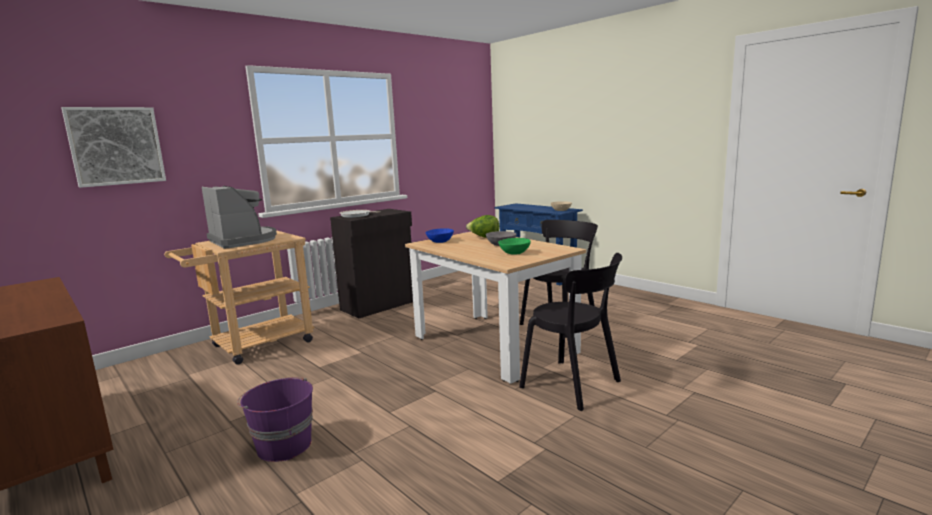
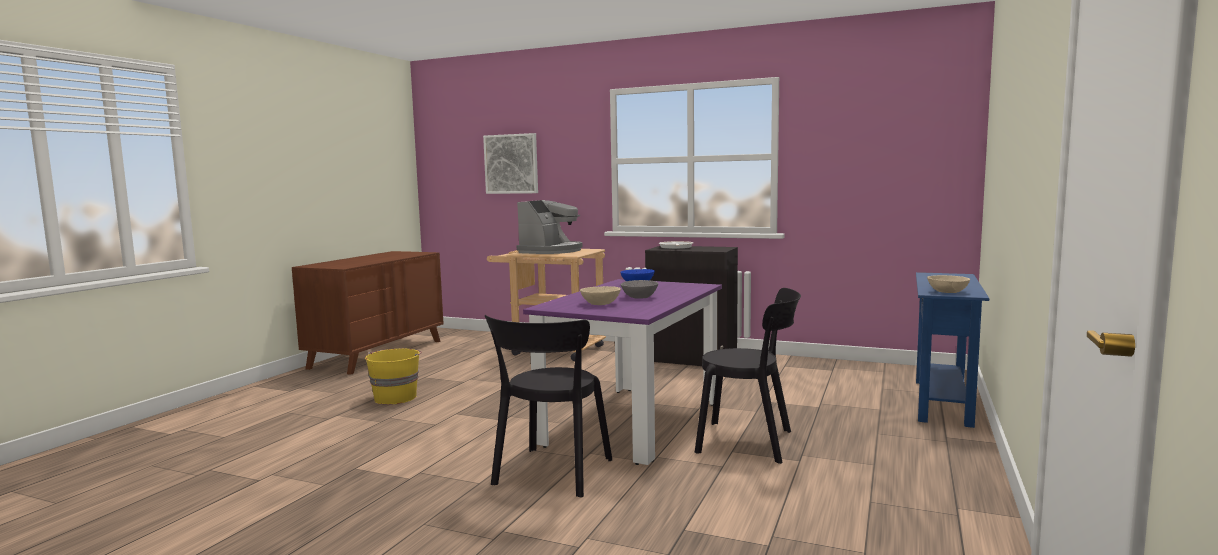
camera: 65 degrees right, 5 degrees down
(283, 445) = (395, 397): purple bucket -> yellow bucket
(484, 237) = (674, 290): lettuce -> none
(493, 345) = (632, 422): beige dining table -> purple dining table
(515, 253) = (601, 303): green bowl -> beige bowl

